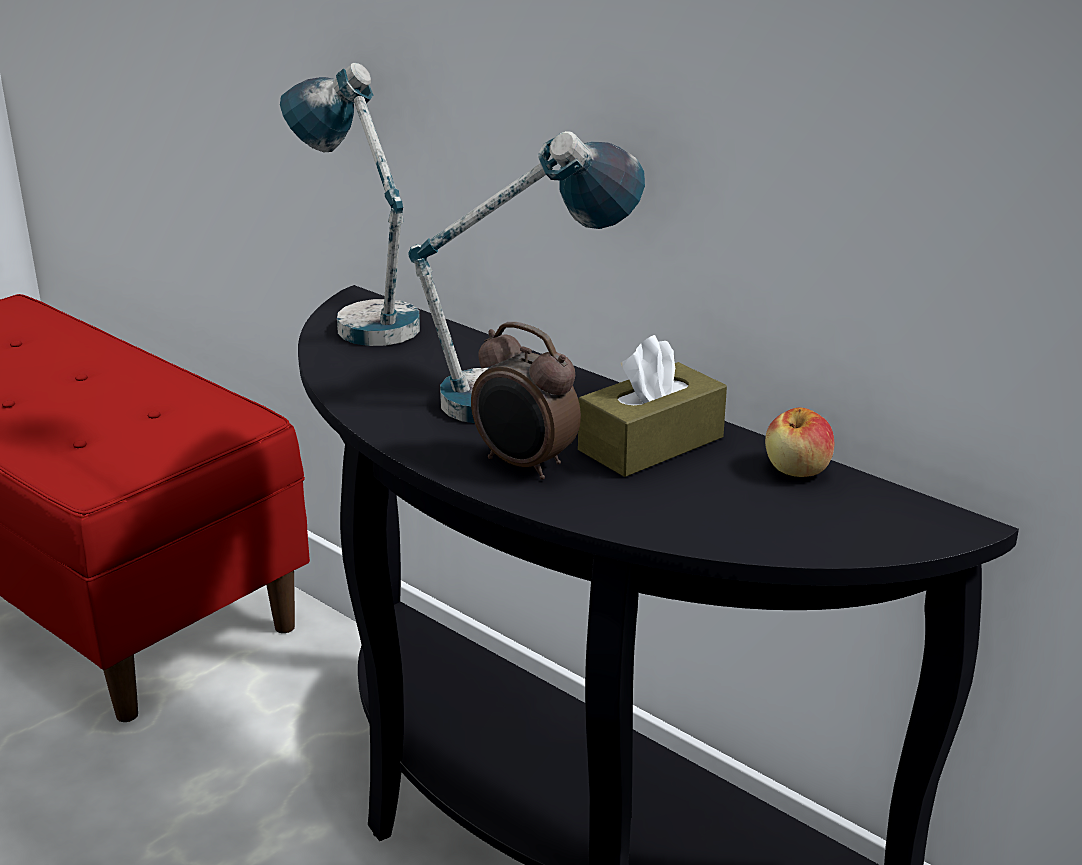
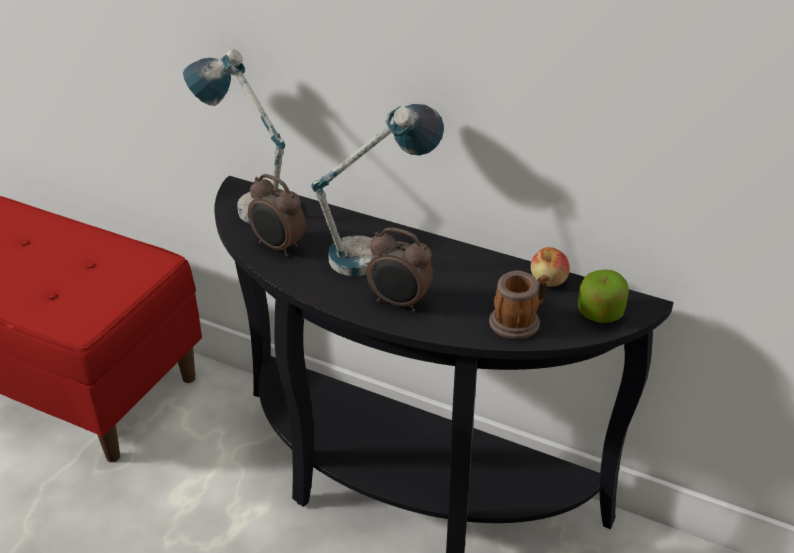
camera: 15 degrees left, 10 degrees up
(373, 373) = (278, 247): none -> alarm clock
(651, 444) = (463, 275): brown tissue box -> none
(717, 517) = (519, 321): none -> mug
(871, 526) = (600, 313): none -> apple

